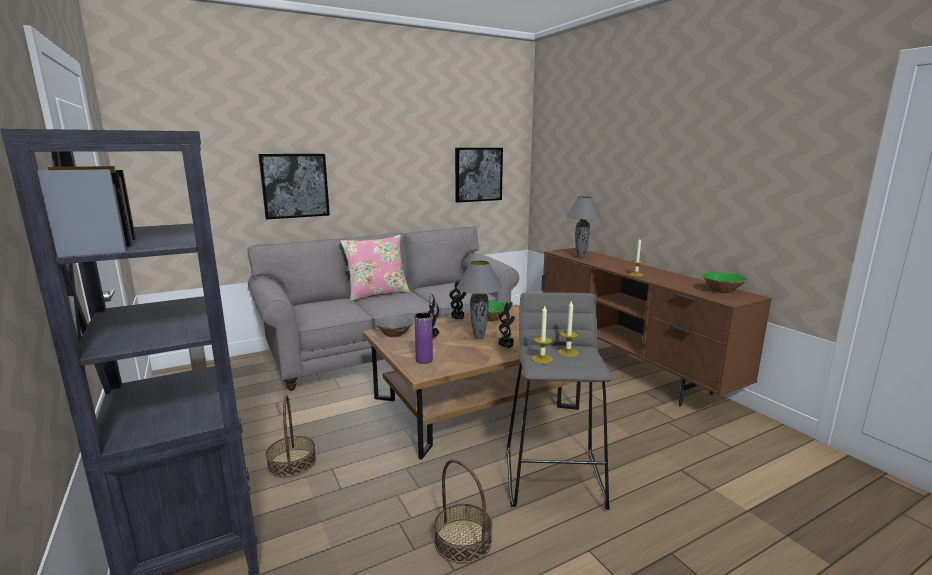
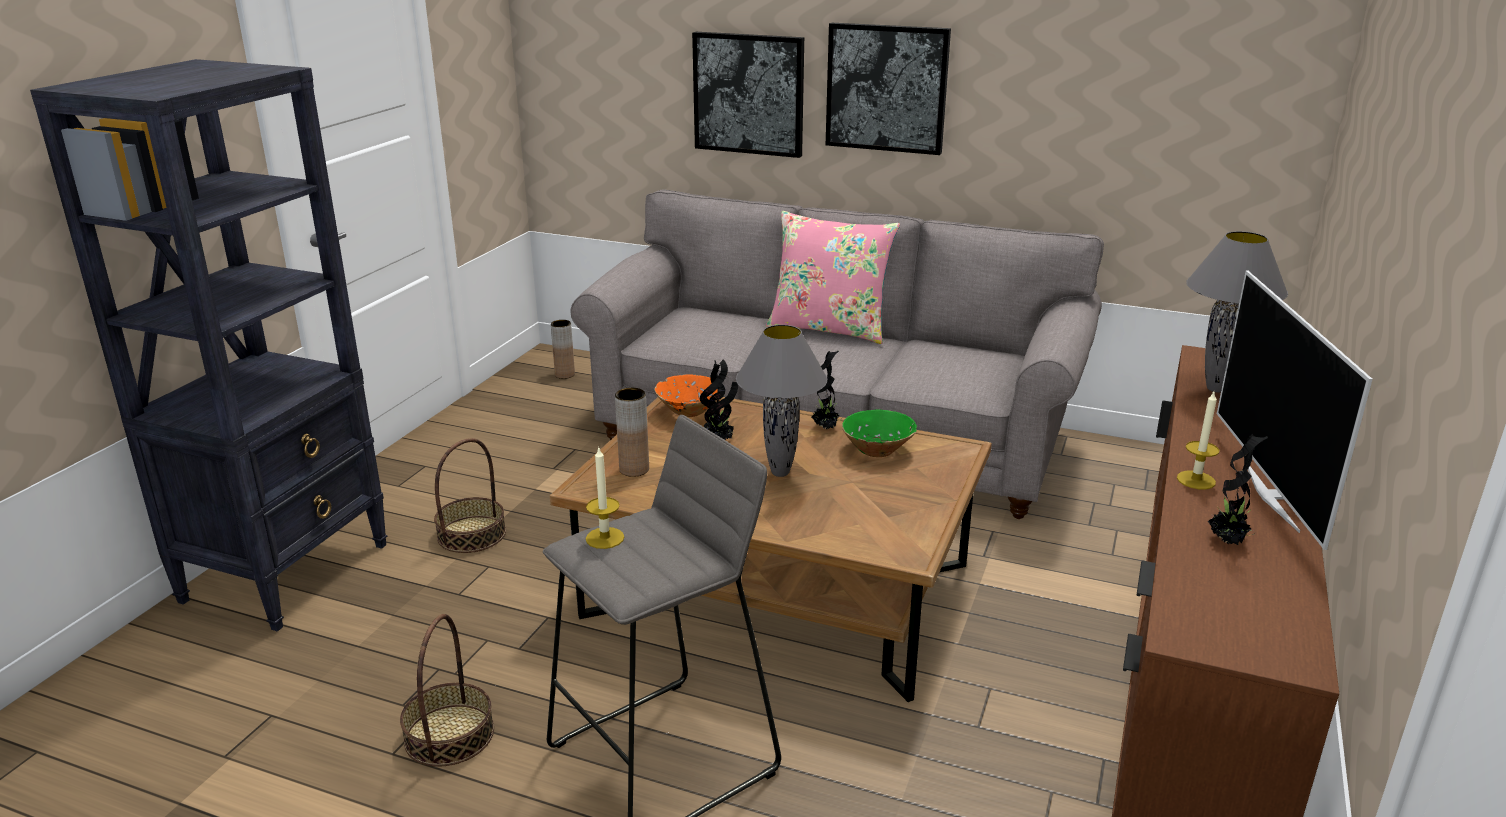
camera: 50 degrees right, 10 degrees up
(394, 335) = (689, 412): grey bowl -> orange bowl
(424, 360) = (634, 469): purple vase -> brown vase
(478, 174) = (1160, 111): picture -> picture (887, 88)
(506, 348) = (773, 510): potted plant -> potted plant (1227, 541)
(568, 352) = (660, 550): candle -> none
(656, 271) = (1273, 495): none -> television
(722, 291) = (1258, 611): green bowl -> none

